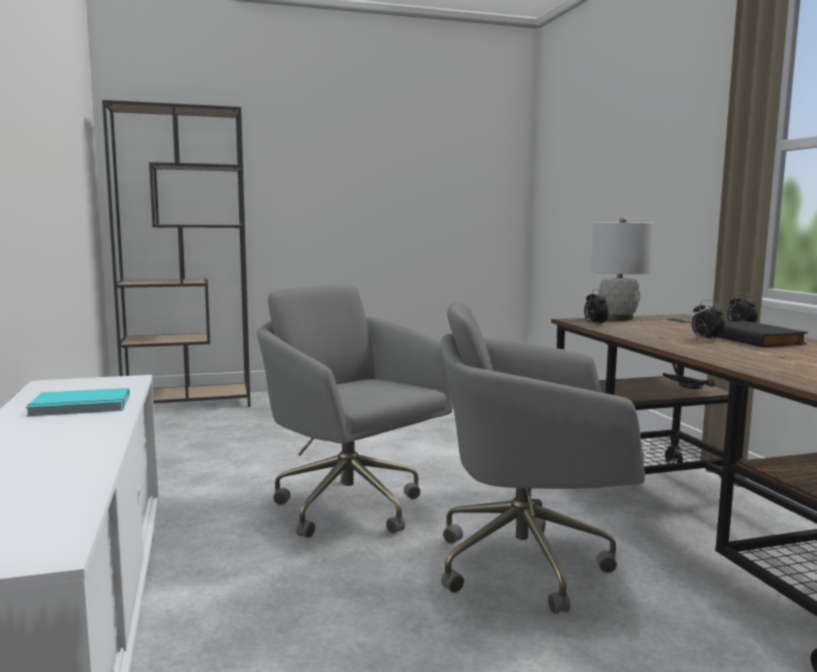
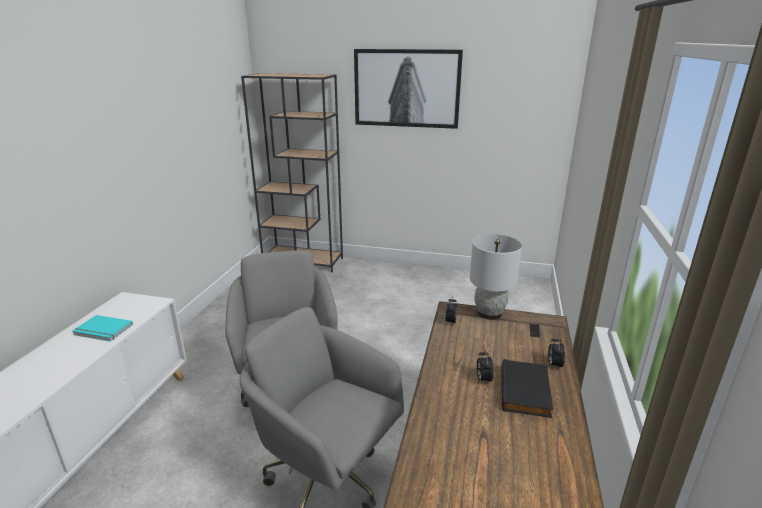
camera: 30 degrees right, 15 degrees up
(336, 138) = (406, 88): none -> picture

